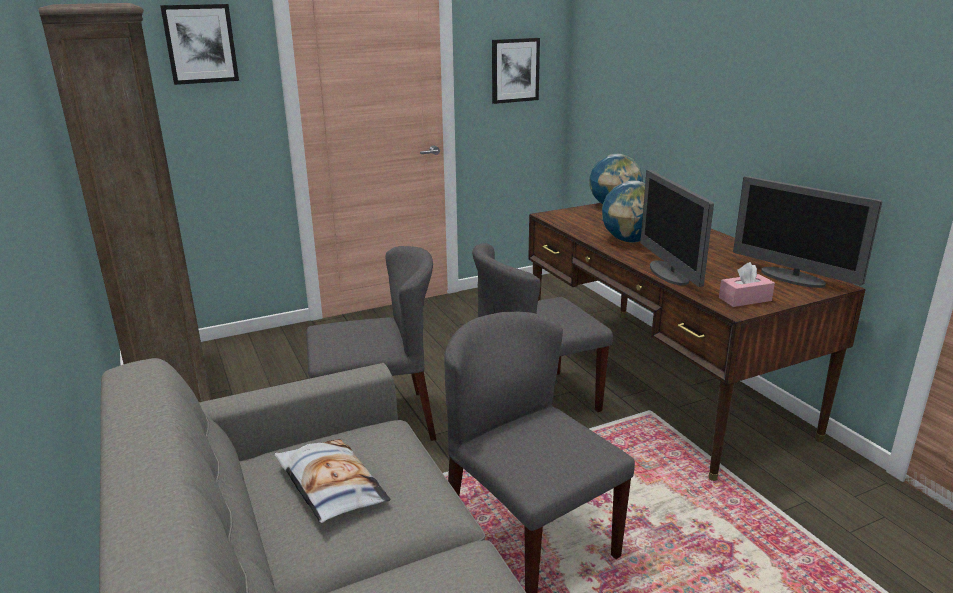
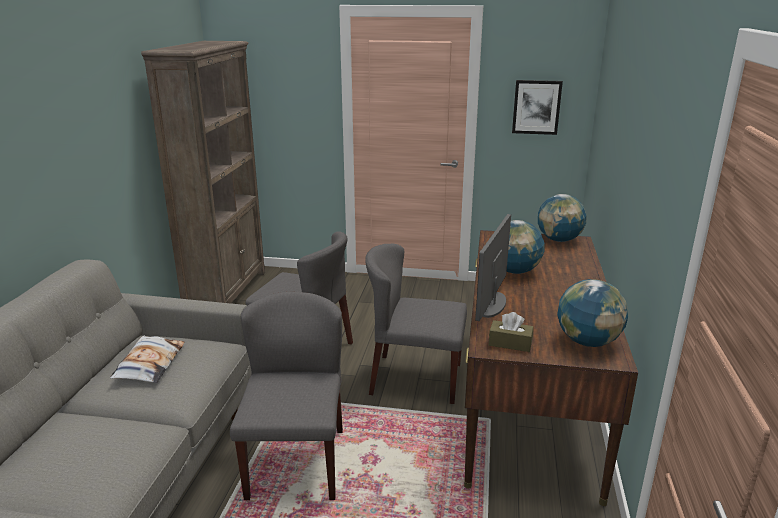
camera: 35 degrees right, 0 degrees up
(200, 44) = (290, 68): picture -> none
(745, 299) = (510, 343): pink tissue box -> brown tissue box
(793, 278) = (588, 341): monitor -> globe

